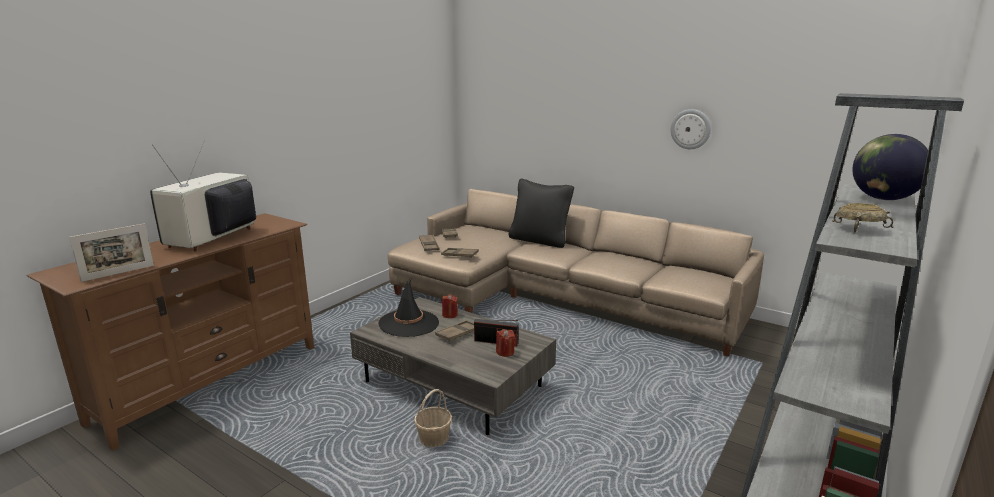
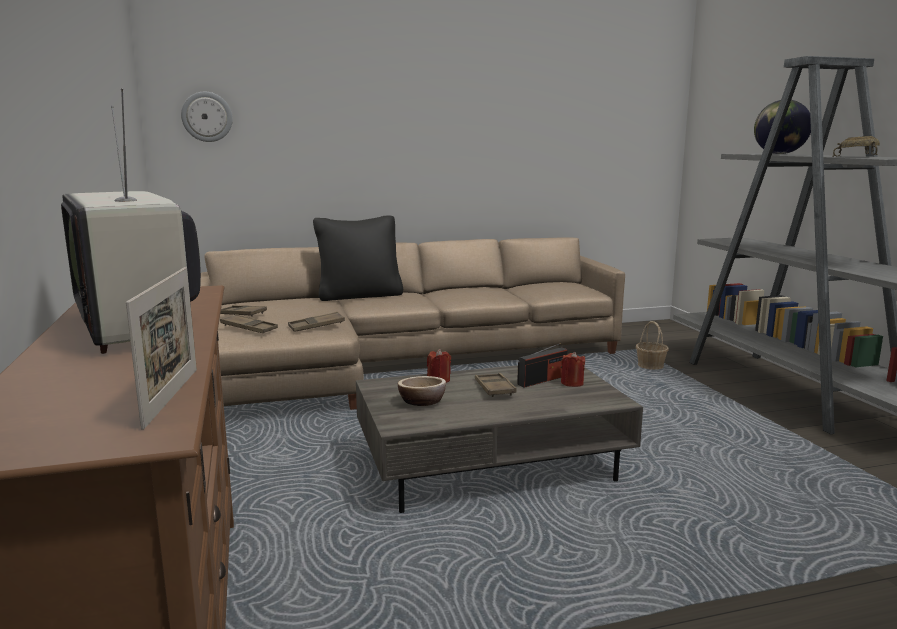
camera: 50 degrees left, 5 degrees down
(409, 323) = (422, 402): black hat -> bowl
(434, 438) = (588, 511): basket -> basket (650, 366)
(690, 129) = (495, 138): wall clock -> wall clock (207, 117)

